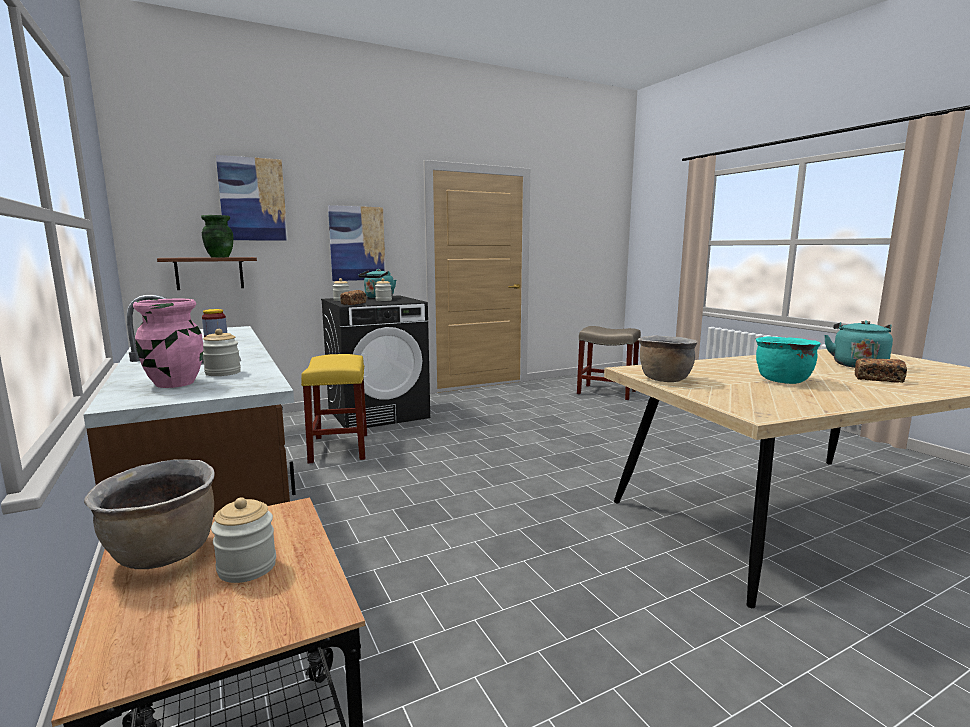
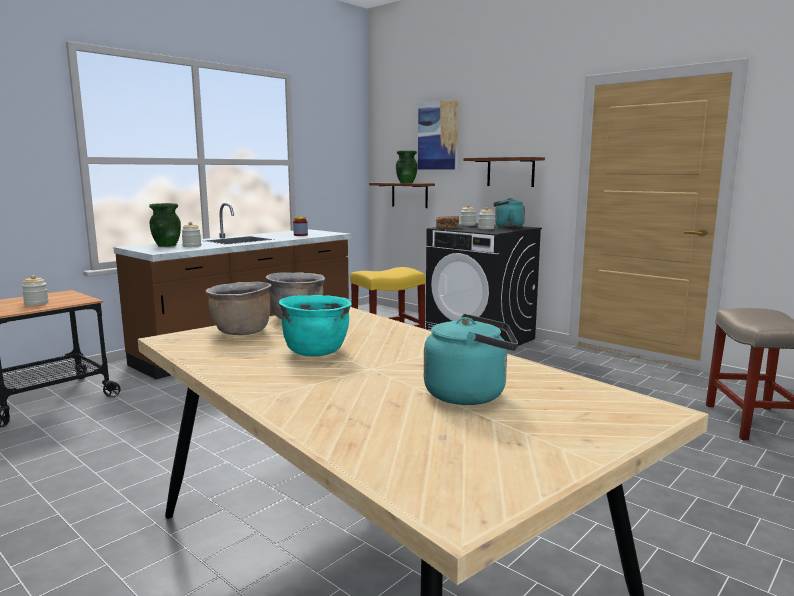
camera: 70 degrees right, 0 degrees up
(163, 555) = (53, 295): brown cooking pot -> brown cooking pot (241, 332)
(174, 384) = (166, 245): pink vase -> green vase
(357, 243) = (510, 172): picture -> brown shelf
(878, 379) = (359, 394): bread -> none

